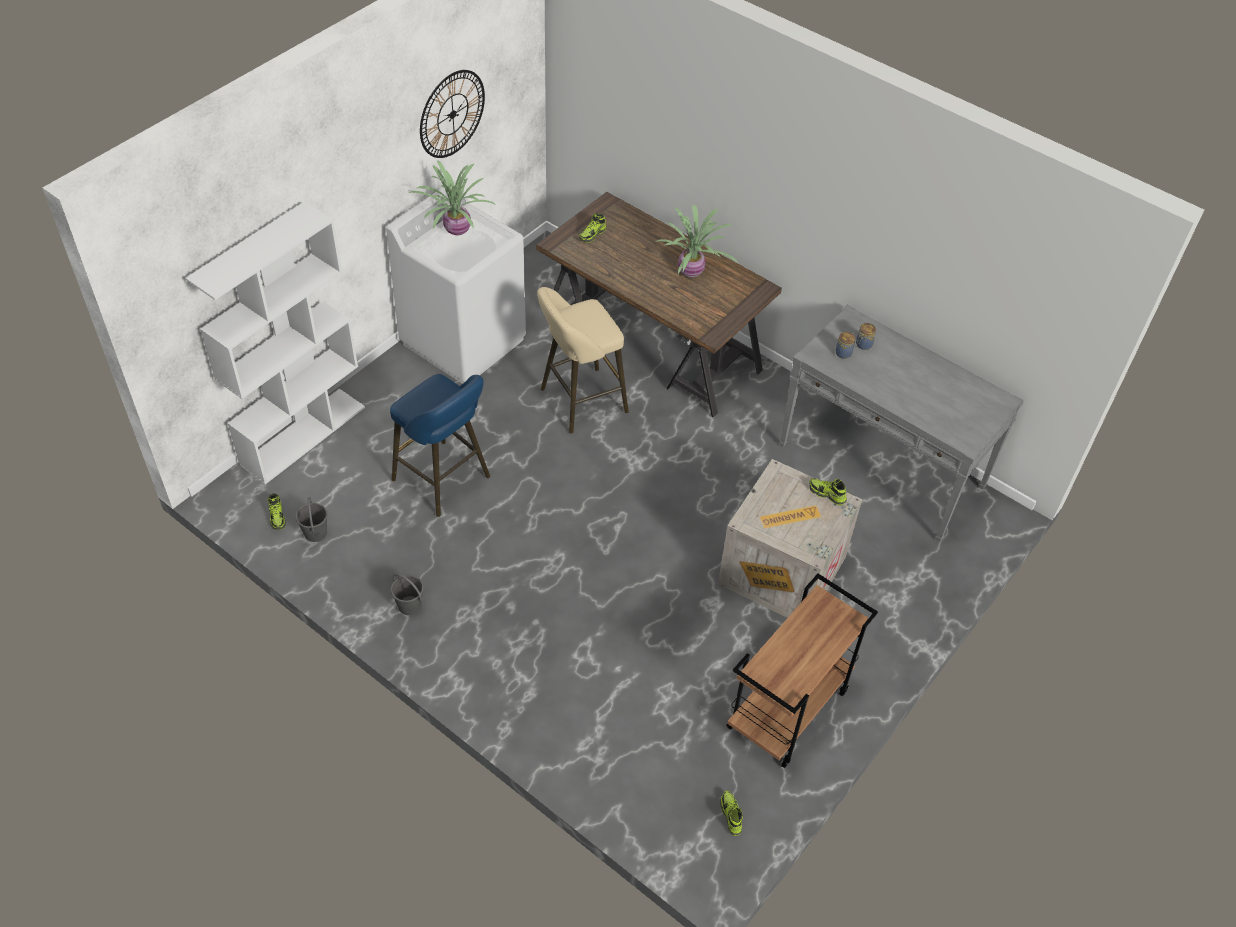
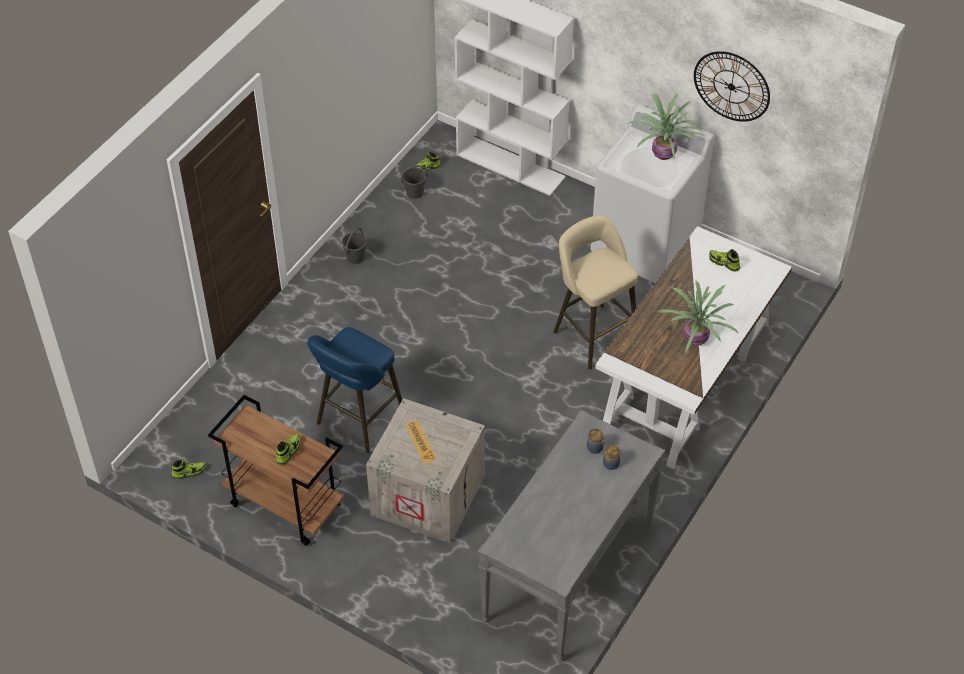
camera: 85 degrees right, 0 degrees up
(445, 481) = (482, 258): blue stool -> blue stool (358, 421)
(652, 341) = (687, 379): brown desk -> white desk
(827, 494) = (450, 466): shoe -> shoe (288, 452)

